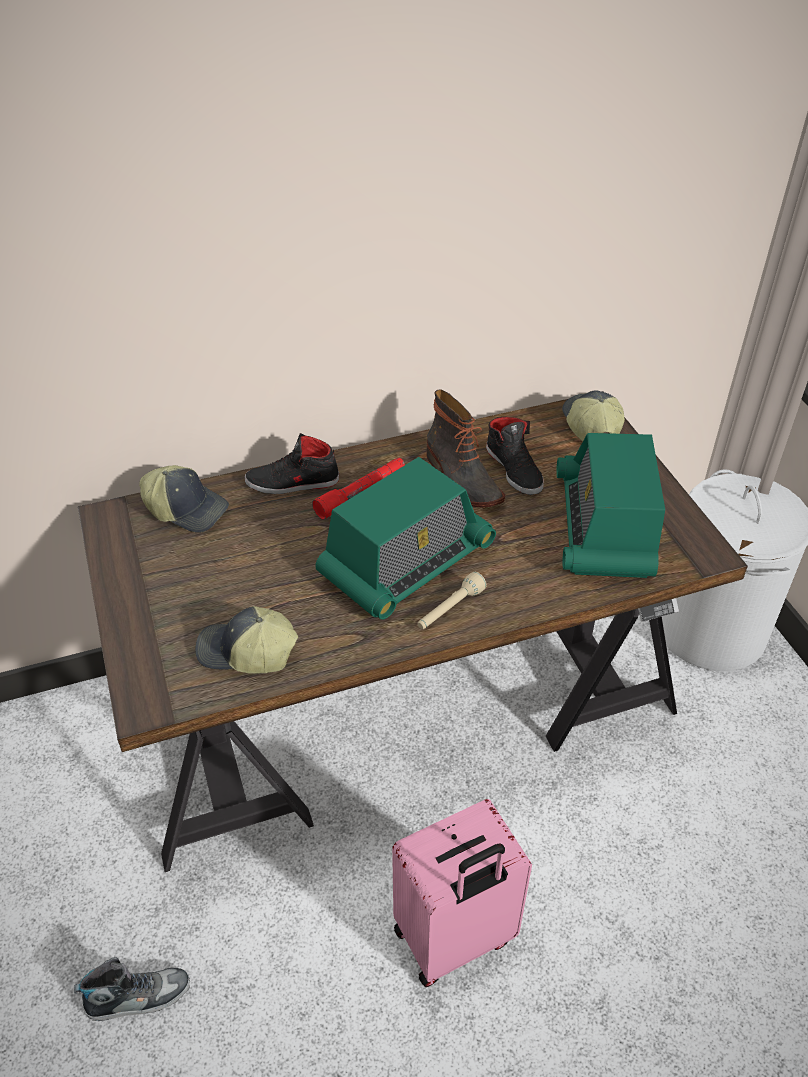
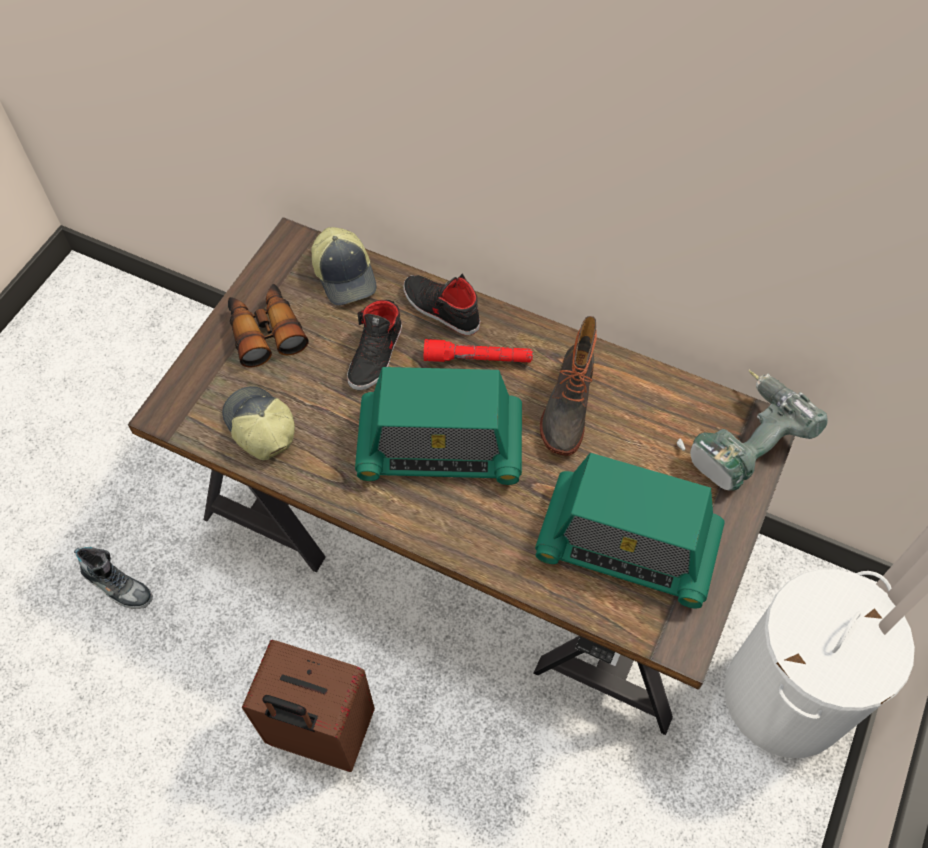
camera: 45 degrees right, 15 degrees up
(164, 587) = (265, 331): none -> binoculars
(449, 609) = (424, 512): beige flashlight -> none
(455, 939) = (319, 733): pink suitcase -> brown suitcase
(514, 469) = (622, 432): black shoe -> black shoe (376, 355)
(590, 425) = (743, 441): cap -> power drill
(604, 527) = (627, 545): radio -> radio turned 120 degrees counterclockwise

